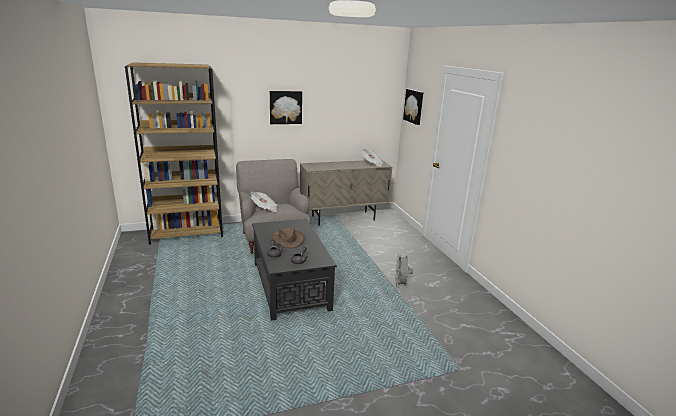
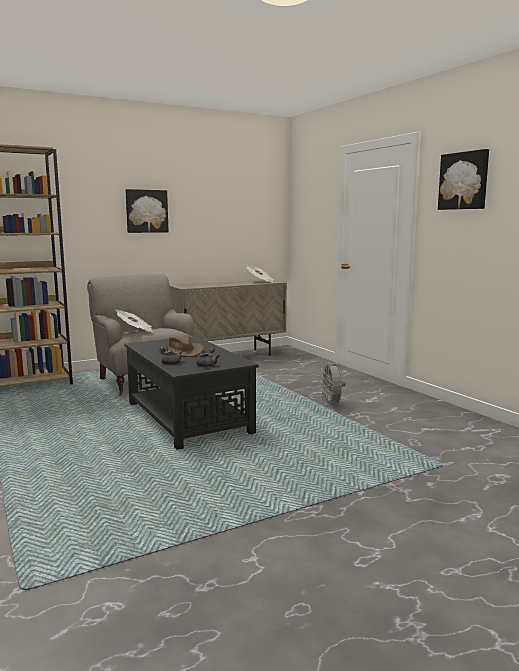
camera: 10 degrees left, 10 degrees down
(414, 106) = (305, 206): picture -> picture (464, 181)

